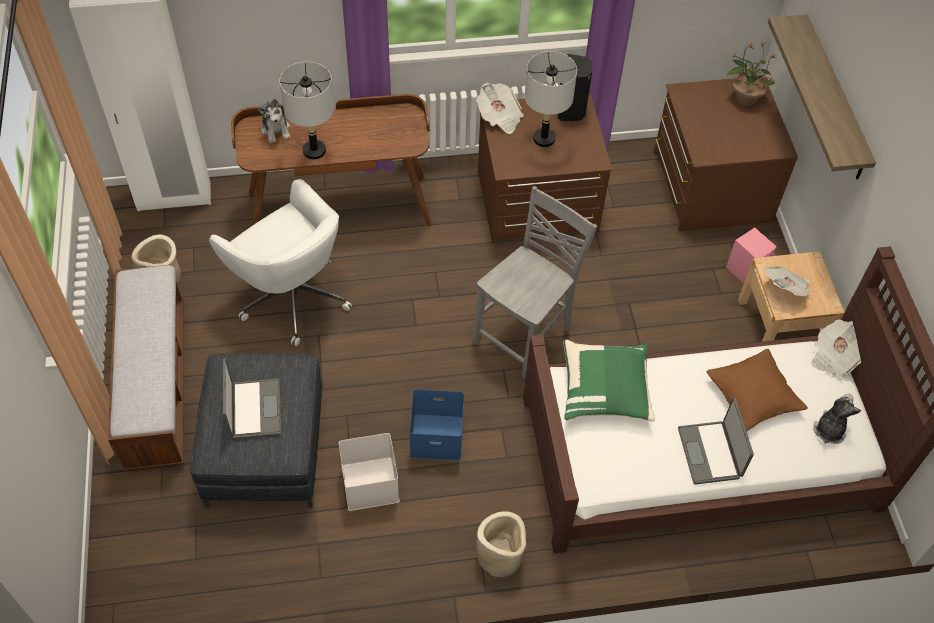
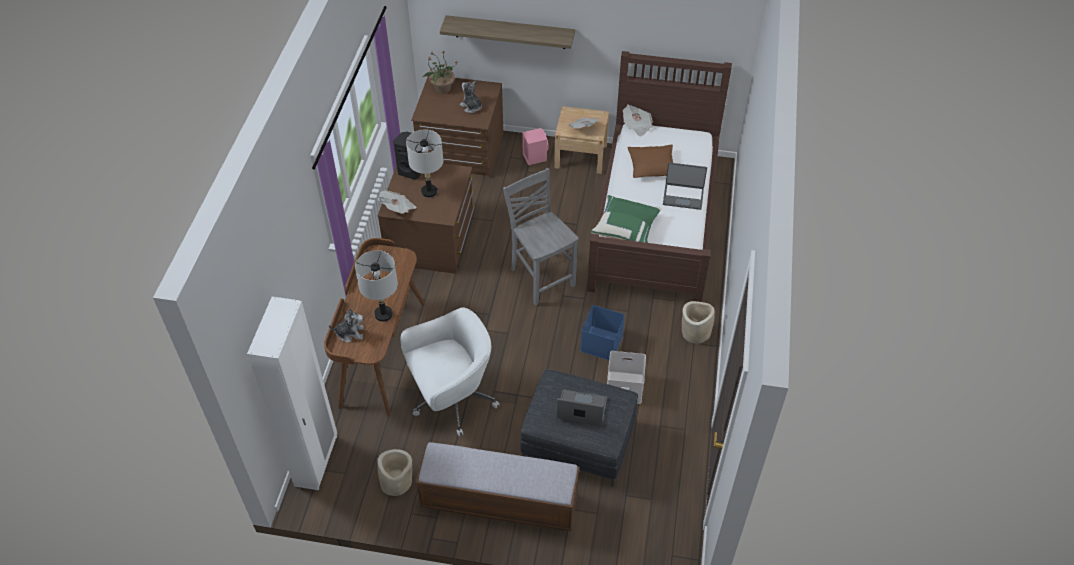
camera: 70 degrees left, 5 degrees down
(829, 429) = (683, 144): plush toy -> plush toy (471, 107)

